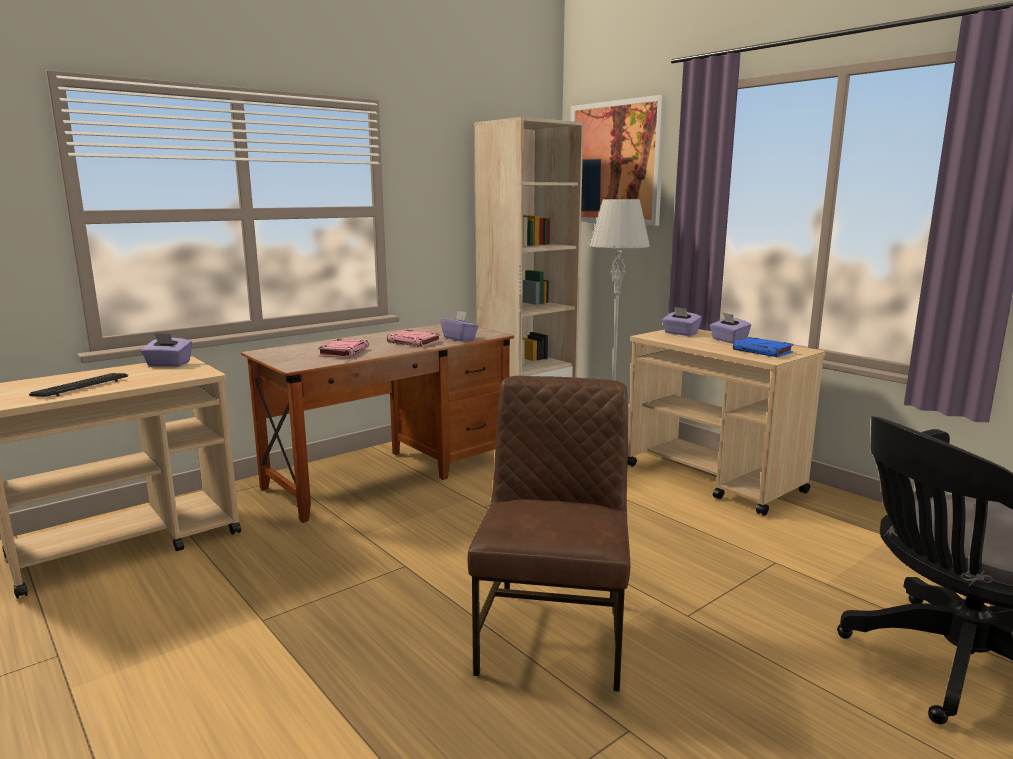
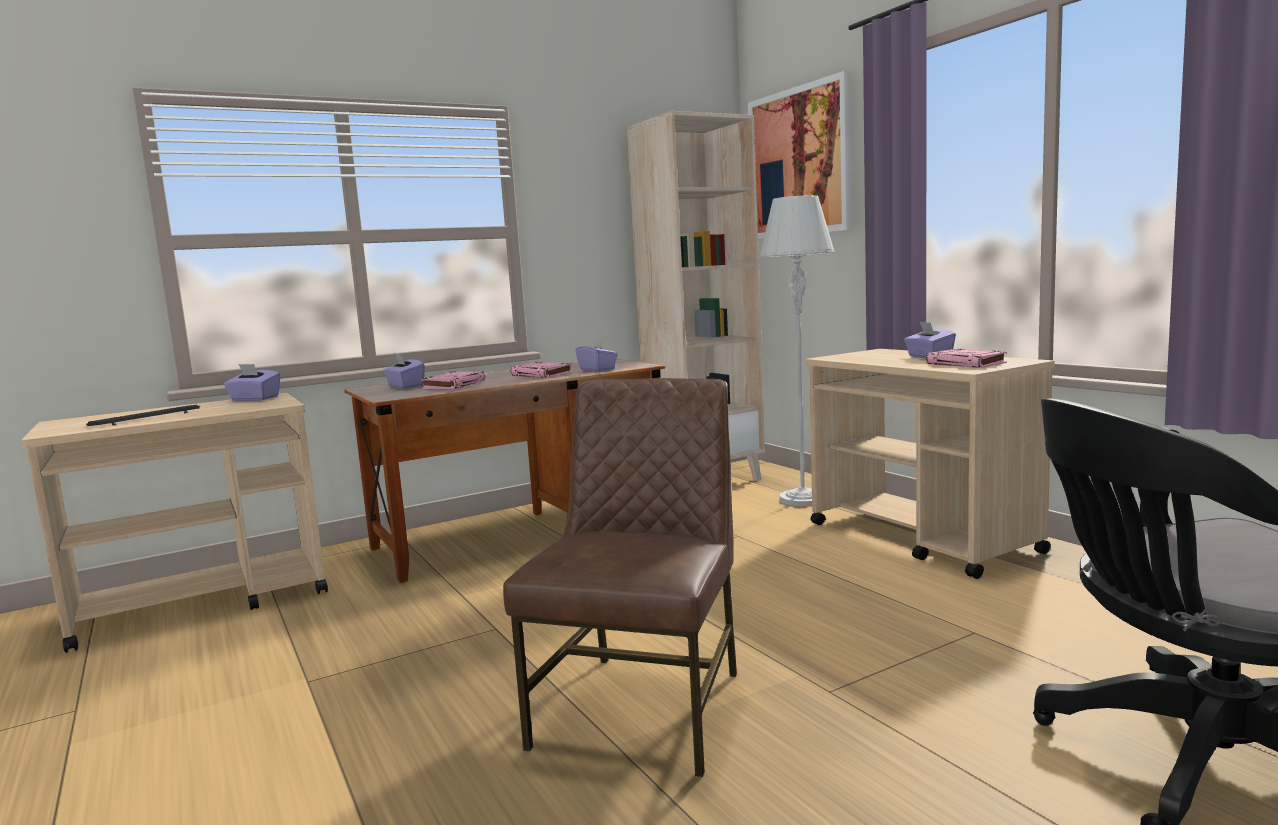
camera: 10 degrees right, 5 degrees down
(680, 333) = (872, 354): purple tissue box -> purple tissue box (405, 386)
(763, 351) = (966, 364): blue book -> pink book

